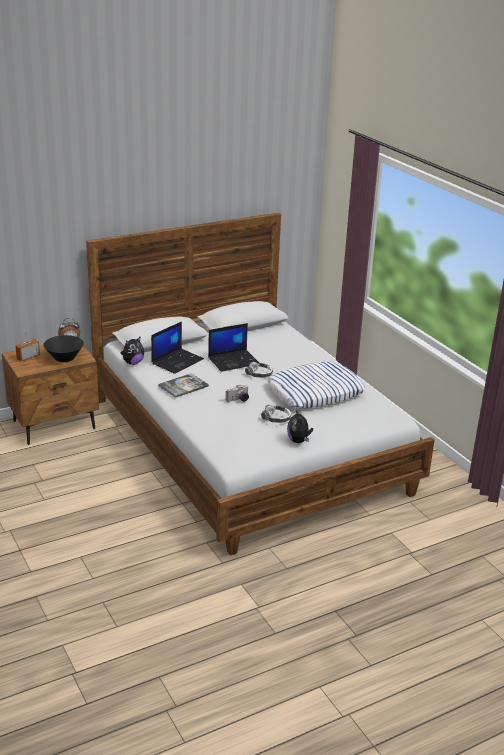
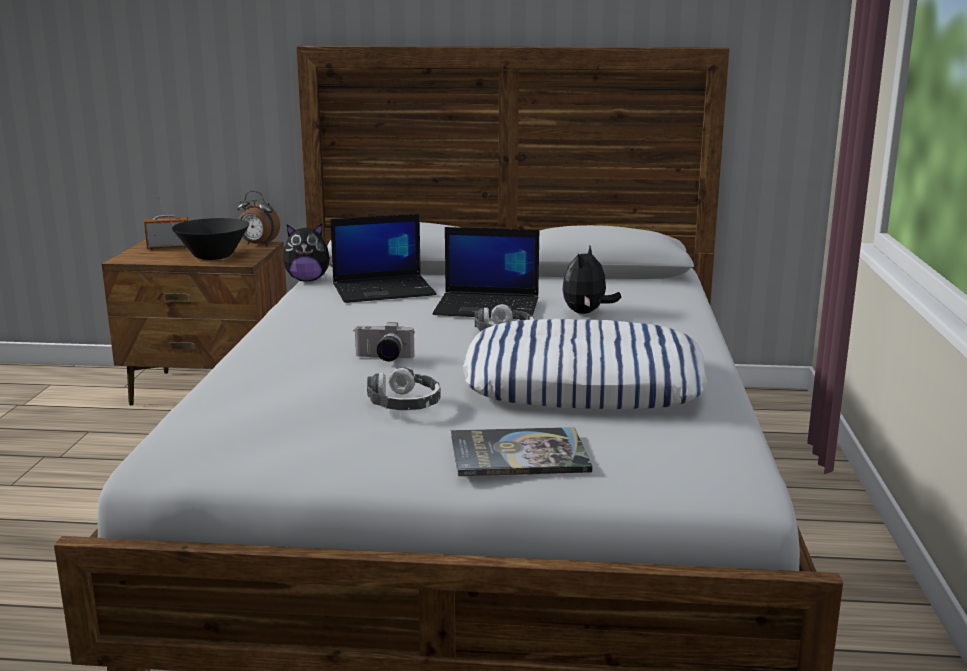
camera: 35 degrees right, 10 degrees down
(183, 386) = (324, 320): book -> book (518, 454)
(298, 441) = (382, 458): plush toy -> plush toy (586, 313)

